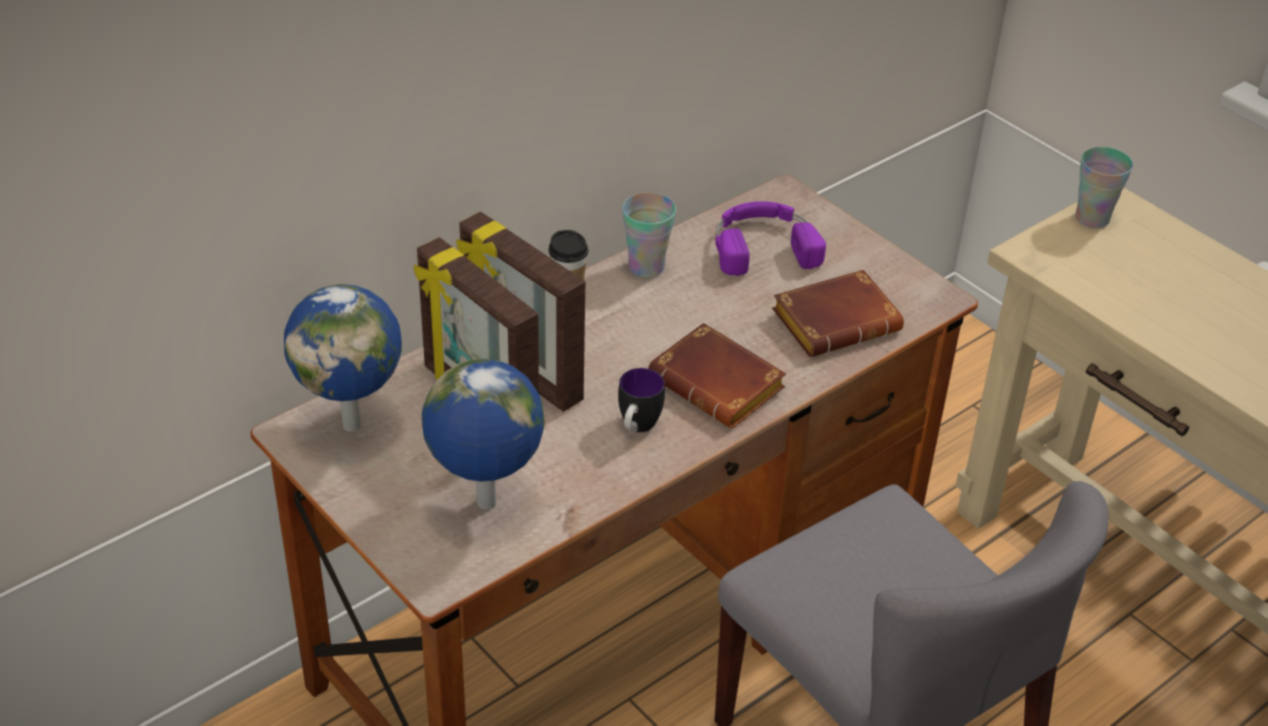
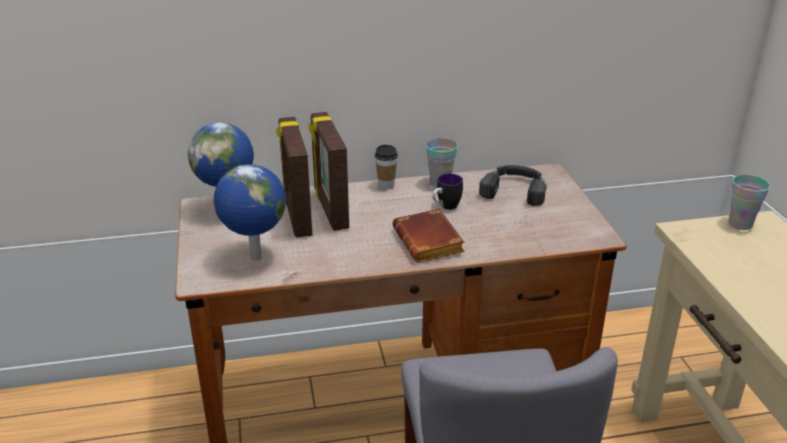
camera: 30 degrees right, 10 degrees down
(637, 428) = (365, 249): mug -> mug (445, 207)
(763, 245) = (515, 189): purple headphones -> black headphones
(837, 320) = (527, 232): brown book -> none

